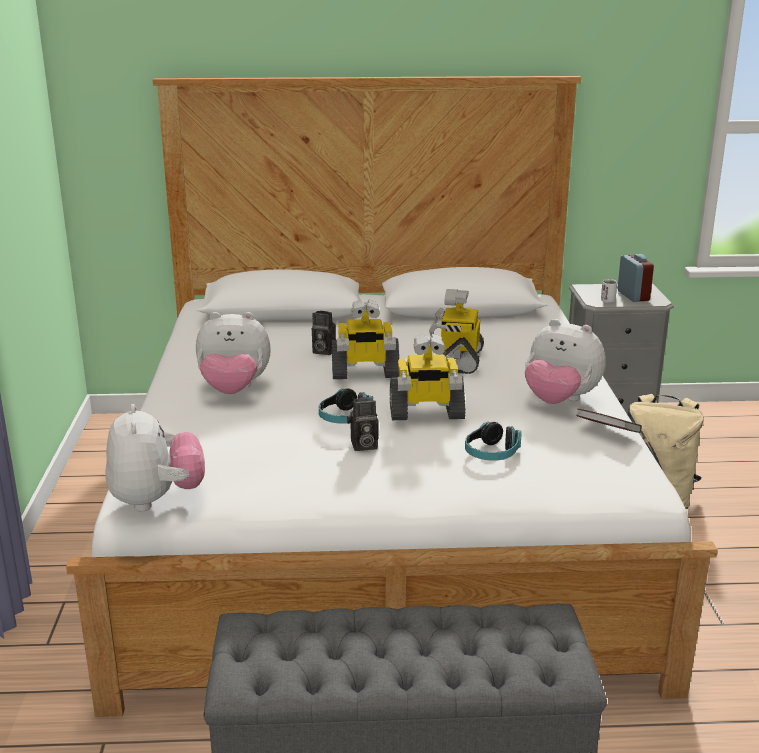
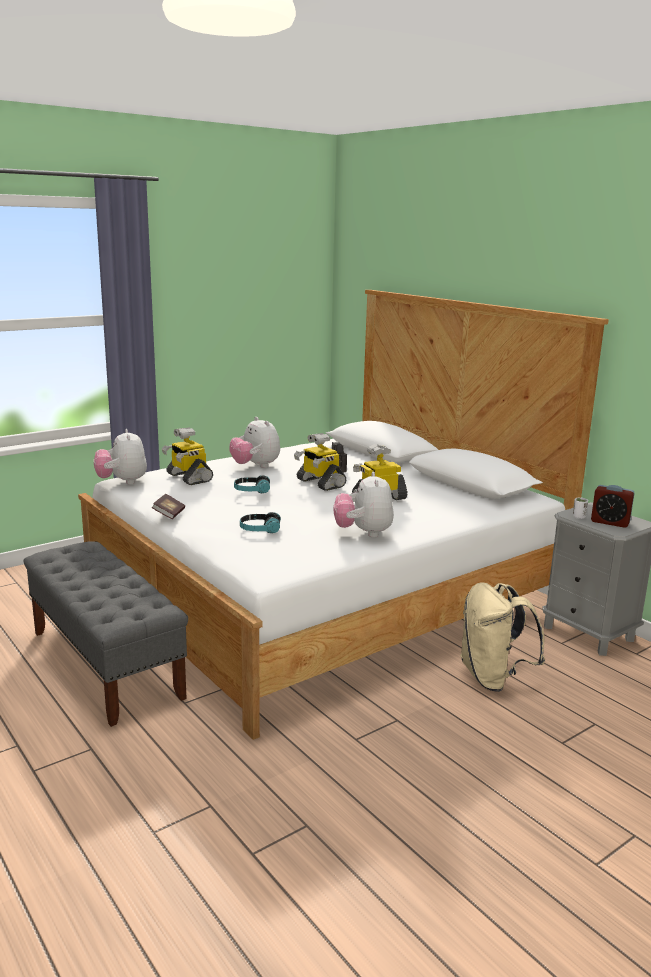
camera: 55 degrees right, 5 degrees down
(157, 500) = (122, 482): plush toy -> plush toy turned 120 degrees clockwise
(363, 446) = (227, 502): camera -> none
(426, 413) = (288, 506): toy robot -> toy robot (188, 477)
(607, 432) = (335, 552): book -> book (169, 514)
(633, 296) = (610, 522): alarm clock -> alarm clock turned 75 degrees clockwise

